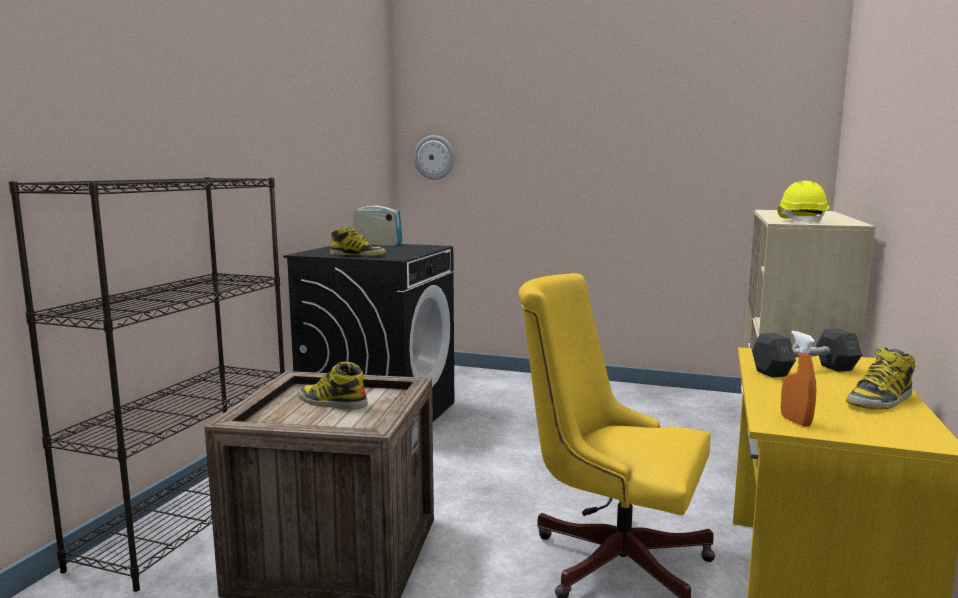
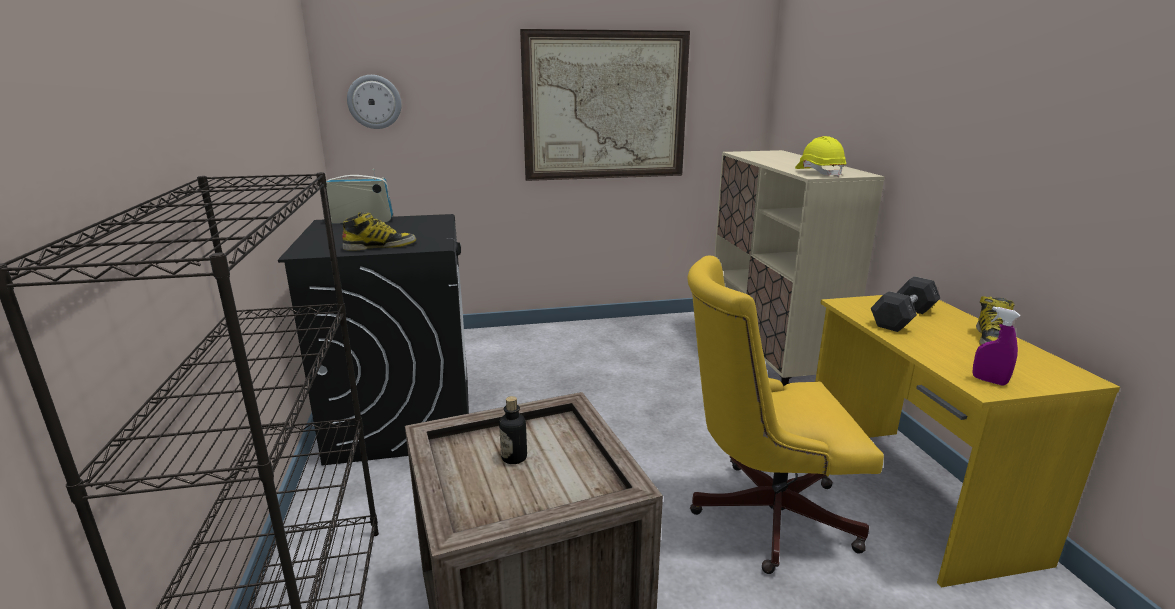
camera: 30 degrees left, 10 degrees up
(331, 402) = (514, 457): boot -> bottle
(639, 163) = (605, 106): none -> picture
(795, 421) = (989, 381): orange spray bottle -> purple spray bottle

